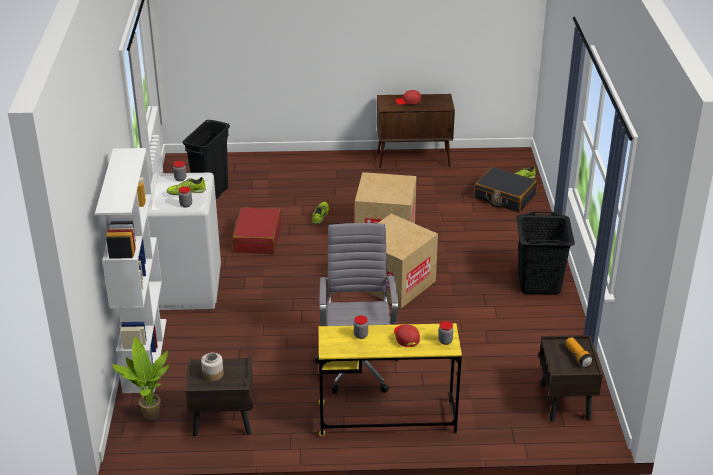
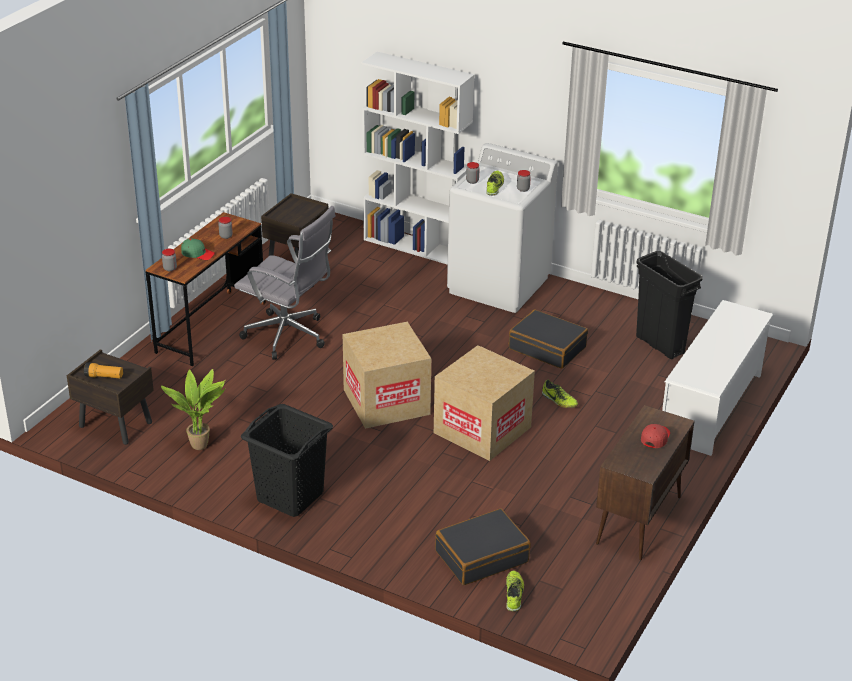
camera: 120 degrees right, 0 degrees up
(148, 416) = (338, 231): potted plant -> potted plant (201, 444)
(213, 374) = (298, 210): jar -> none
(257, 238) = (547, 348): red suitcase -> black suitcase
(272, 162) = (711, 407): none -> white shoe rack
(387, 418) = (211, 328): yellow desk -> brown desk
(406, 337) = (197, 254): red cap -> green cap

